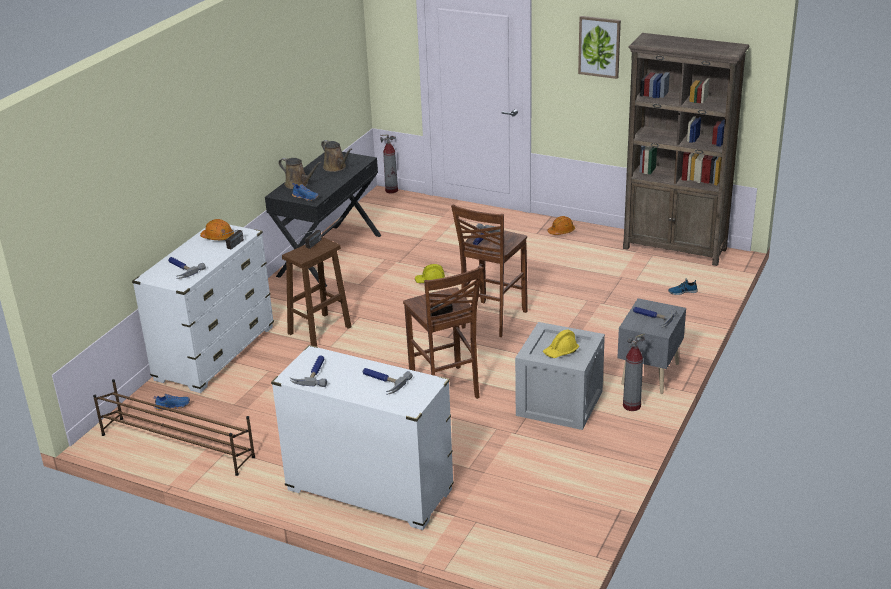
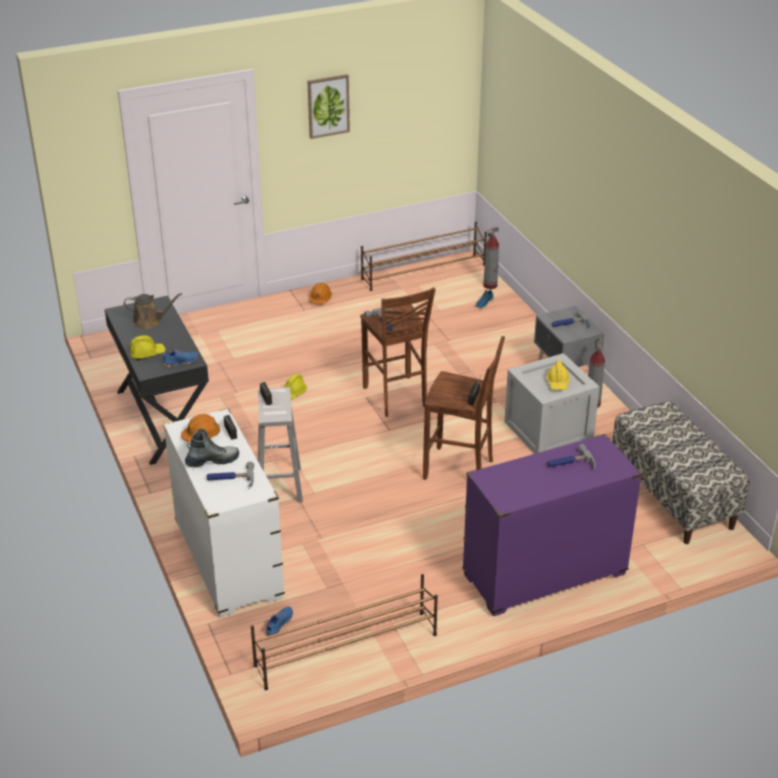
camera: 50 degrees left, 5 degrees up
(194, 254) = (212, 461): none -> boot
(298, 184) = (147, 354): brown watering can -> yellow hard hat
(313, 373) = (515, 490): hammer -> none
(320, 330) = (279, 485): brown stool -> white stool
(369, 490) = (544, 575): white dresser -> purple dresser
(391, 190) = (109, 332): fire extinguisher -> fire extinguisher (490, 285)
(566, 507) = (673, 496): none -> bench
(675, 249) = (424, 272): brown bookcase -> brown shoe rack

